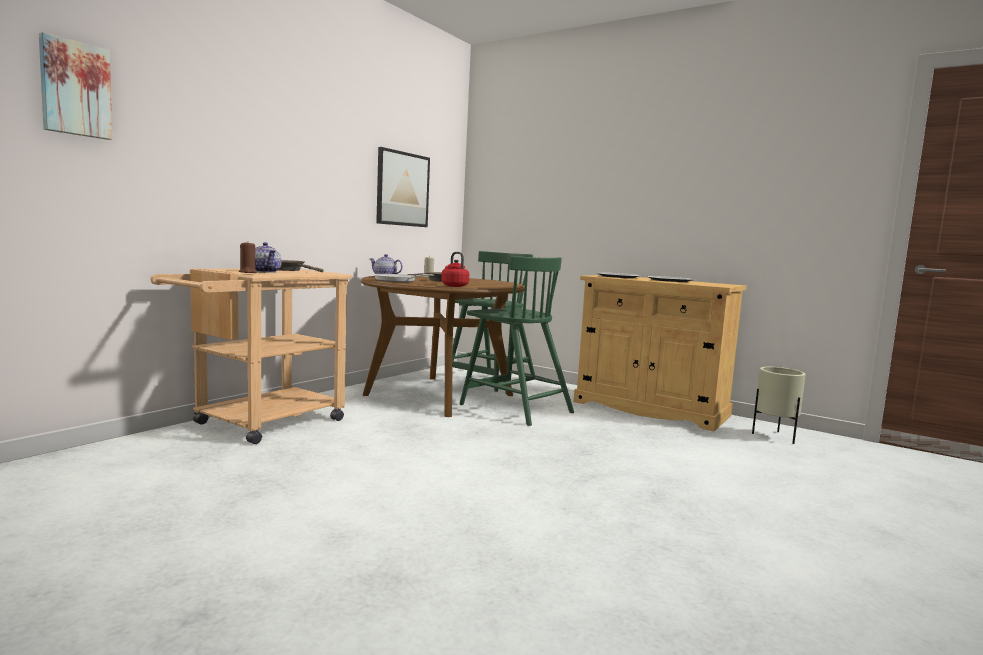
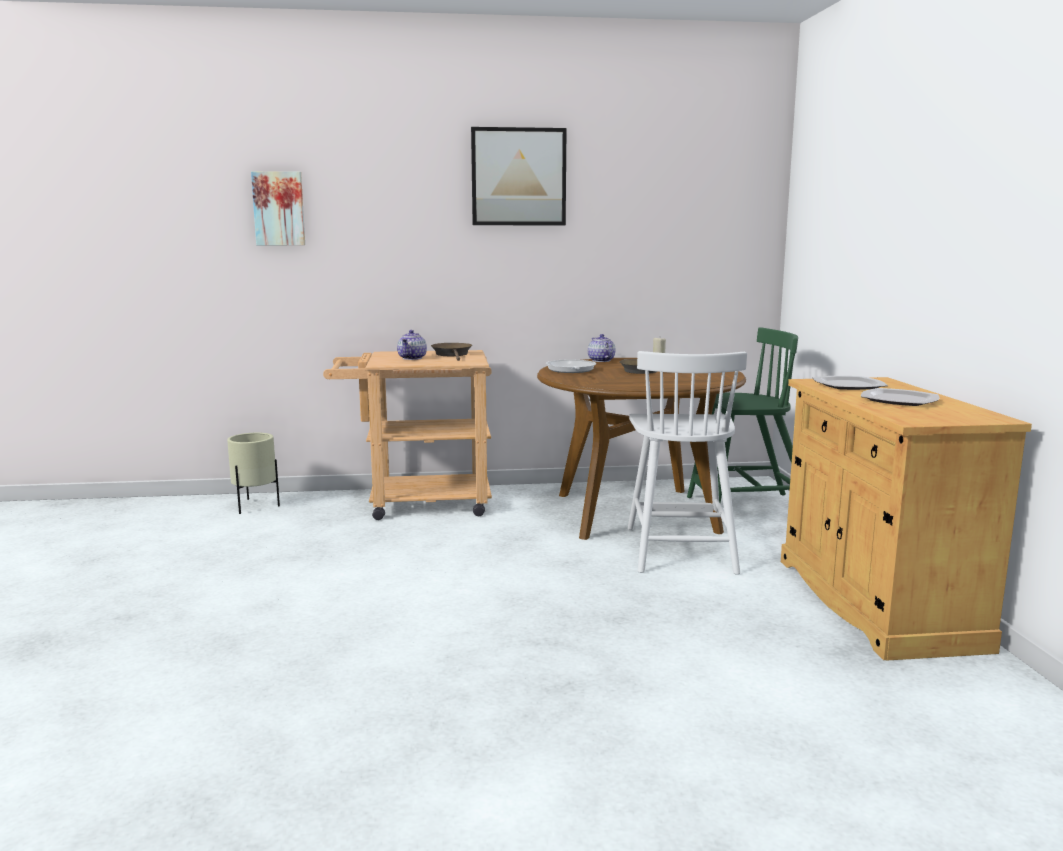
camera: 50 degrees right, 5 degrees up
(248, 272) = (379, 360): brown candle -> none
(402, 189) = (657, 248): picture -> picture (518, 177)
(454, 286) = (597, 383): red kettle -> none
(514, 408) = (680, 549): green chair -> white chair
(774, 437) = (976, 705): beige planter -> beige planter (255, 507)

